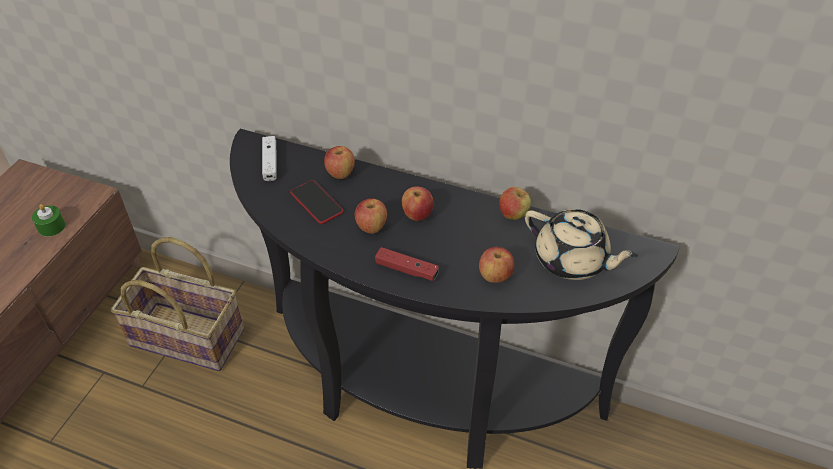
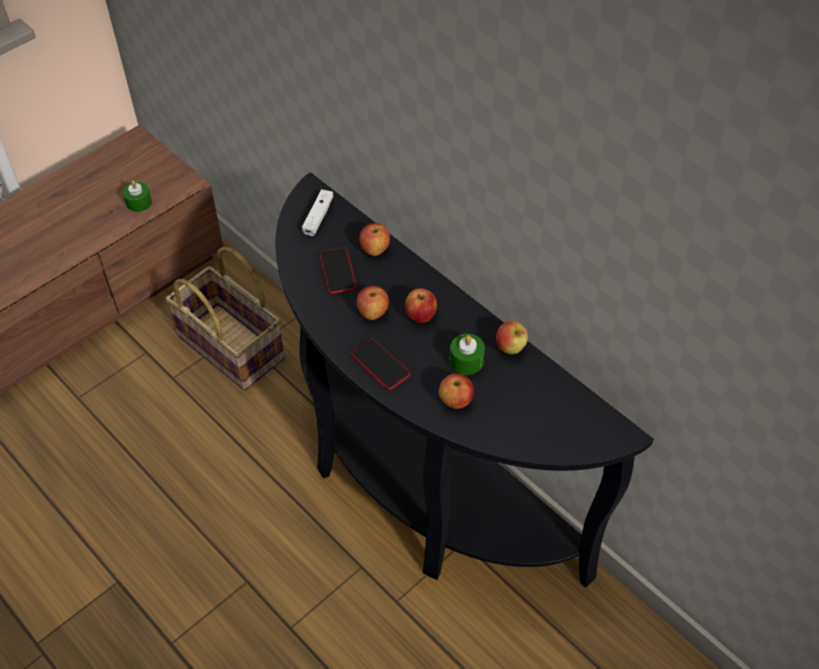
camera: 25 degrees right, 5 degrees up
(406, 270) = (380, 365): red game controller -> phone
(482, 238) = (466, 360): none -> green candle
(572, 260) = (537, 413): beige teapot -> none

